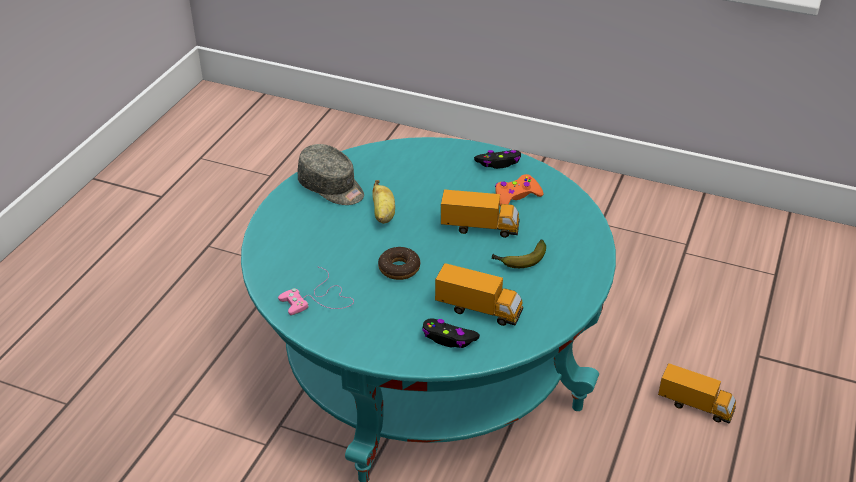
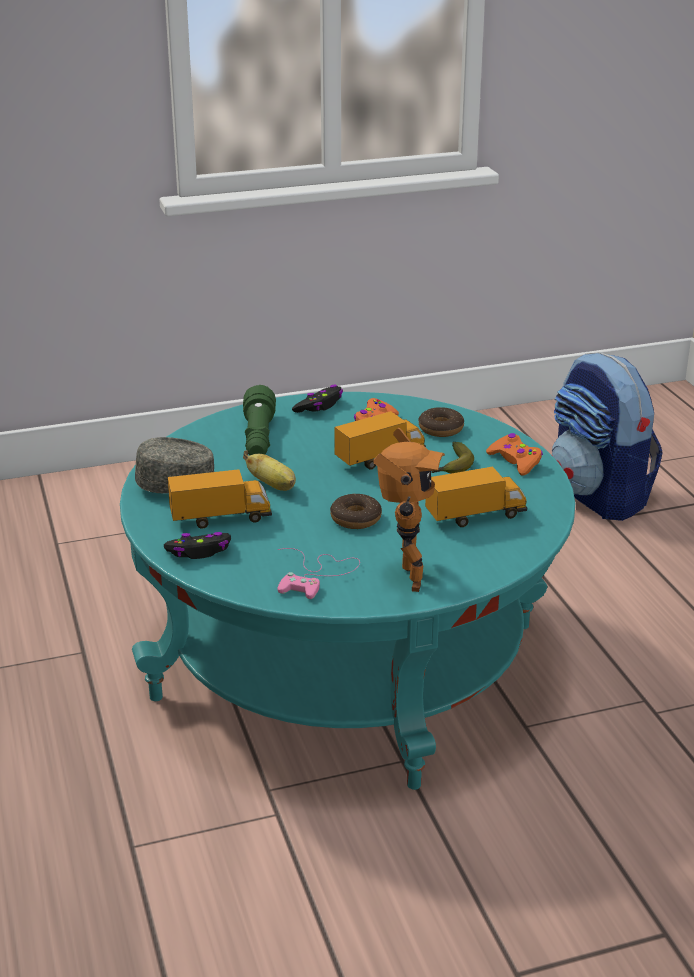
camera: 40 degrees left, 10 degrees down
(365, 334) = (404, 579): none -> toy robot
(423, 172) = (258, 439): none -> green flashlight
(448, 338) = (483, 548): black game controller -> black game controller (199, 552)
(557, 223) = (441, 429): none -> donut
(573, 278) = (515, 461): none -> orange game controller
(695, 406) = (610, 577): toy truck -> toy truck (221, 519)
(775, 332) = (598, 496): none -> backpack

